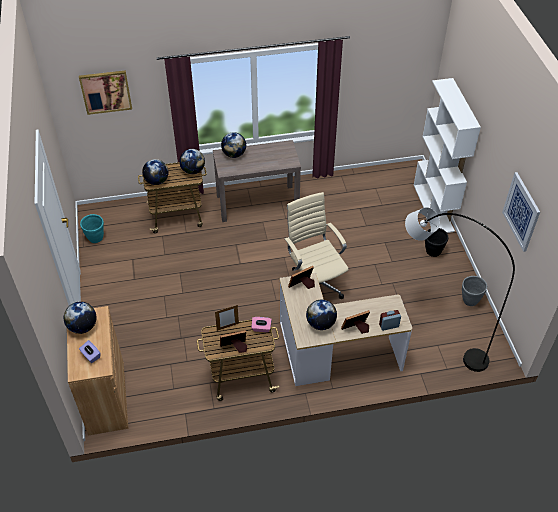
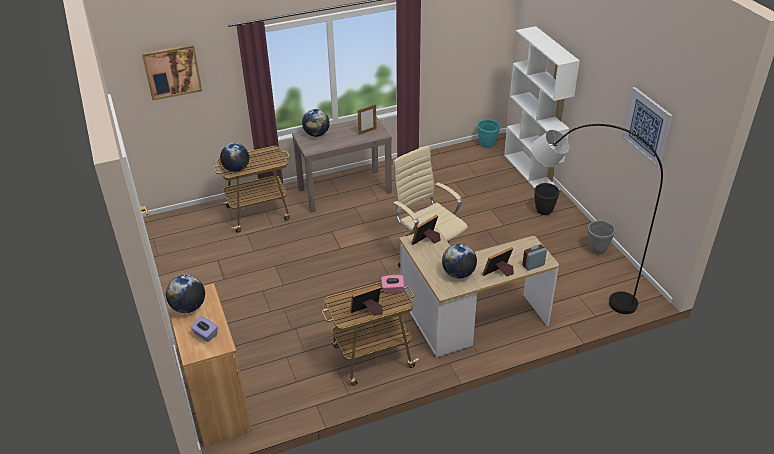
camera: 10 degrees left, 10 degrees down
(96, 239) = (171, 246): turquoise planter -> turquoise planter (487, 145)
(193, 170) = (274, 155): globe -> none
(227, 327) = (354, 293): picture frame -> picture frame (367, 131)

